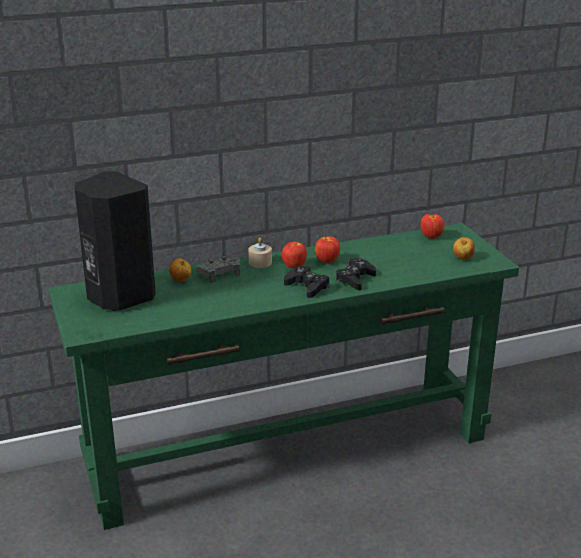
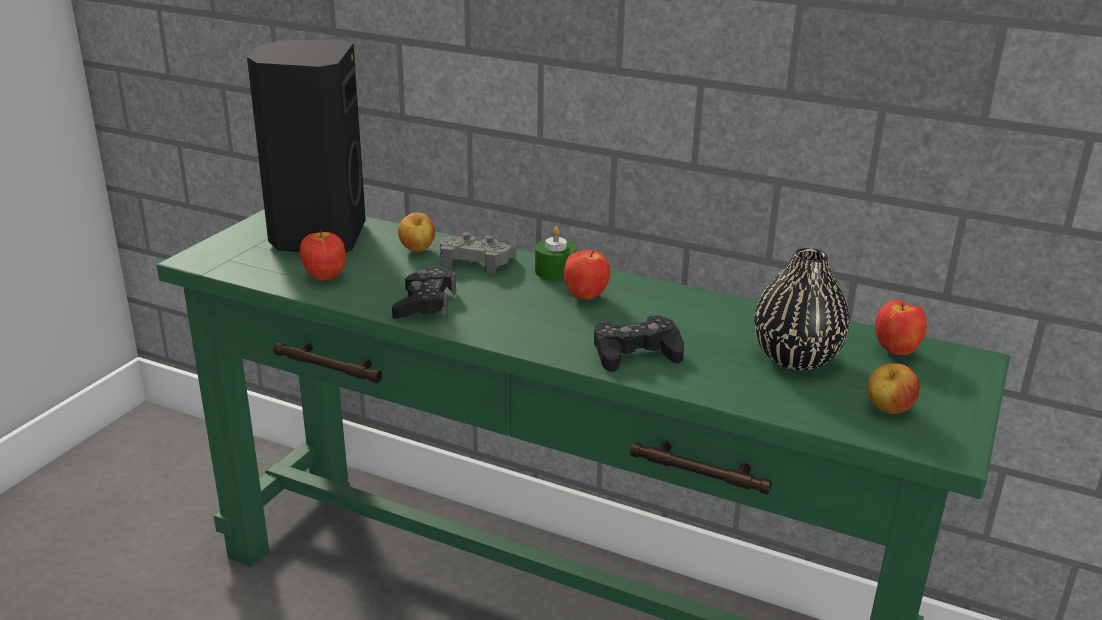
camera: 45 degrees right, 0 degrees up
(260, 262) = (555, 271): beige candle -> green candle
(307, 287) = (546, 330): black game controller -> black game controller (425, 304)
(327, 261) = (647, 311): apple -> apple (324, 278)
(407, 255) = (795, 358): none -> black vase

